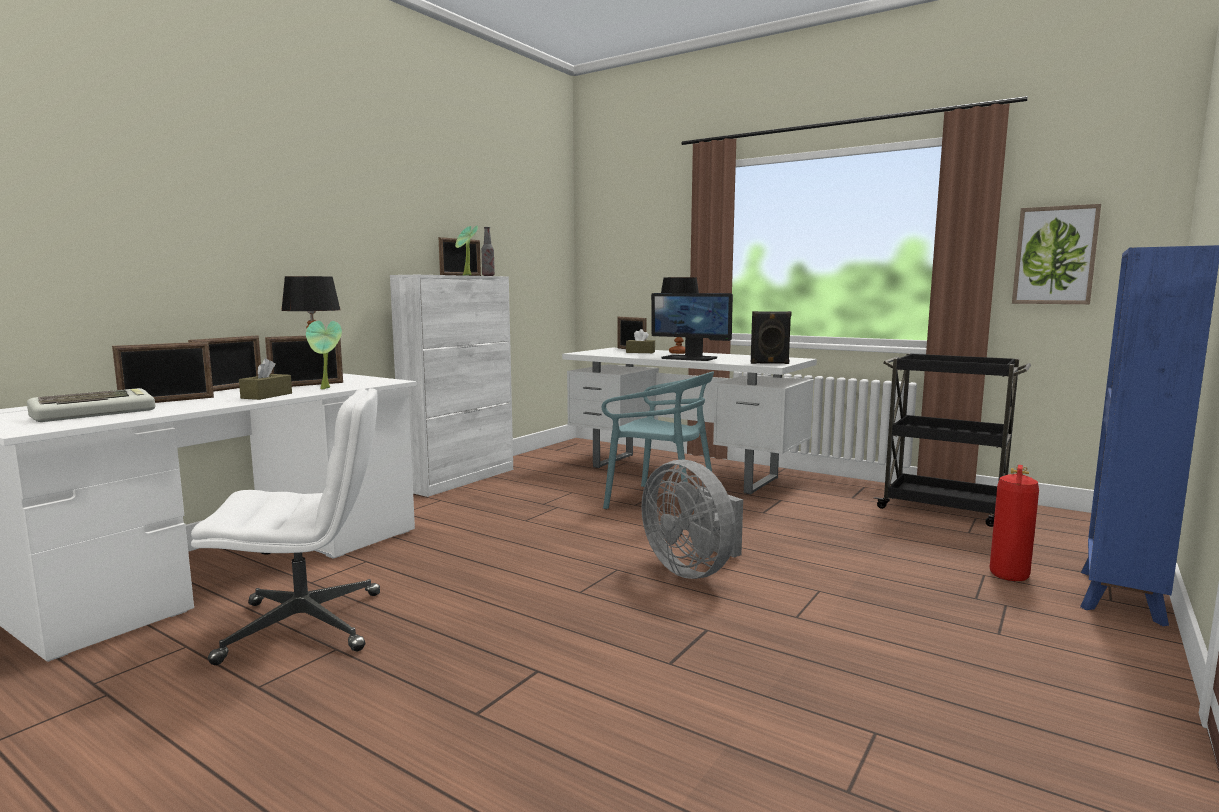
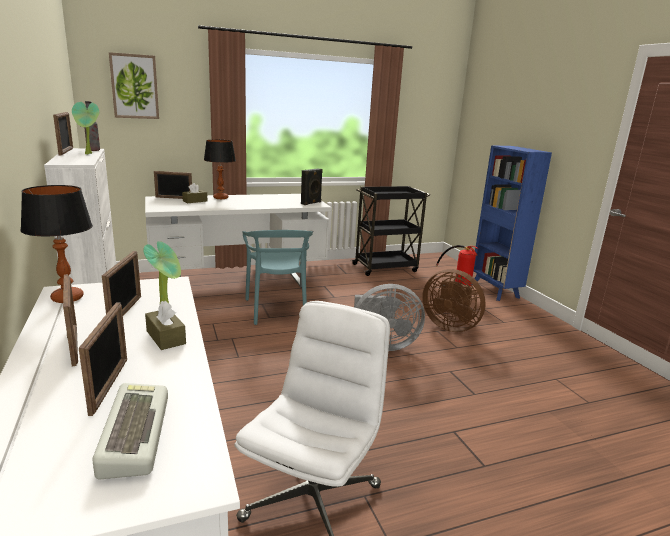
camera: 55 degrees left, 10 degrees up
(661, 502) = (278, 310): turquoise chair -> turquoise chair turned 105 degrees clockwise
(690, 358) = (253, 204): monitor -> none
(859, 595) = (450, 326): none -> brown fan
(1055, 255) = (414, 131): picture -> picture (134, 86)

